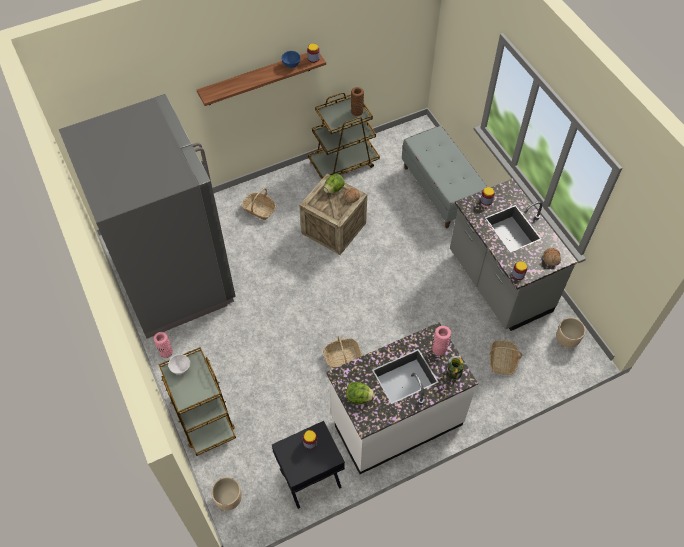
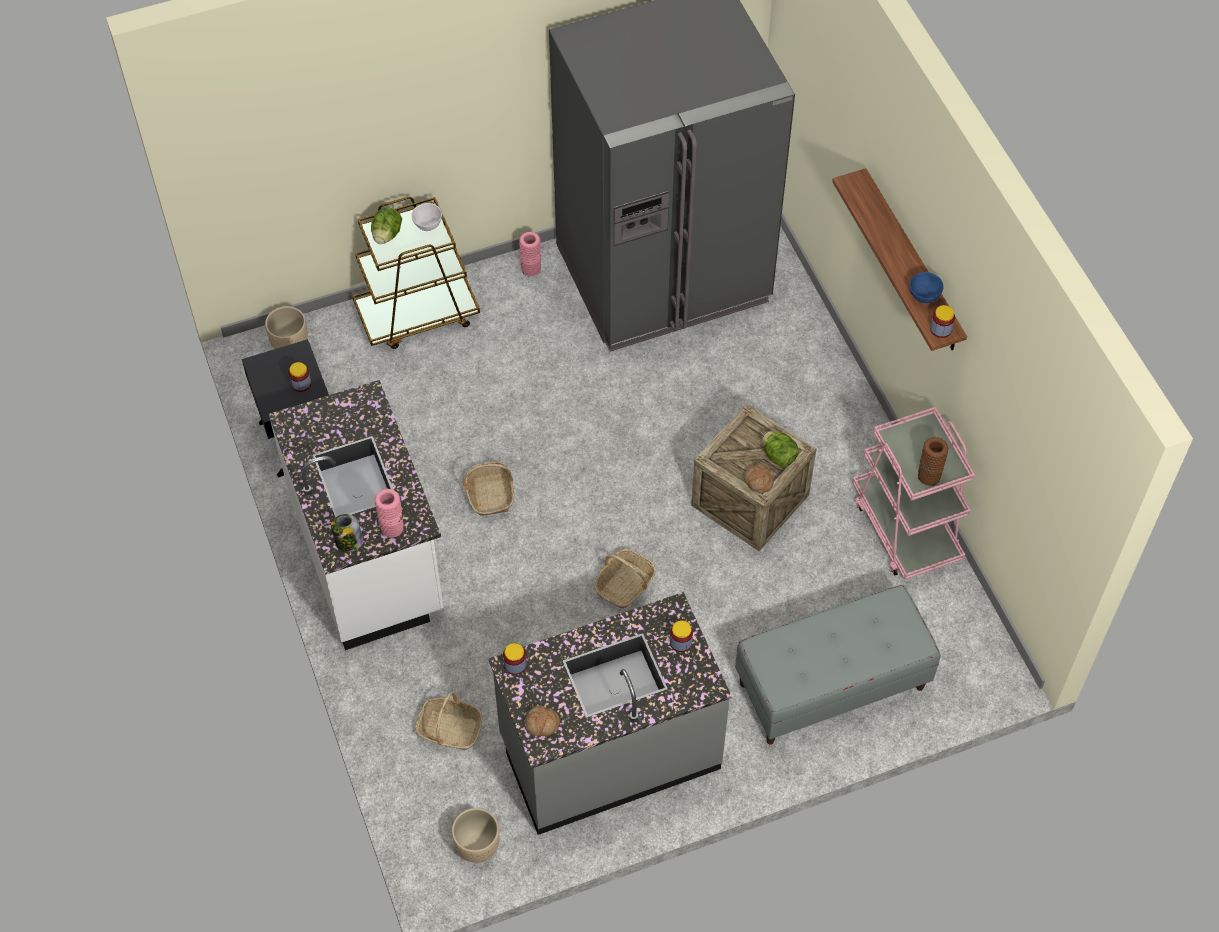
camera: 95 degrees right, 0 degrees up
(259, 209) = (797, 391): basket -> basket (625, 585)
(344, 162) = (906, 527): brown cart -> pink cart
(359, 397) = (331, 416): lettuce -> lettuce (387, 235)

